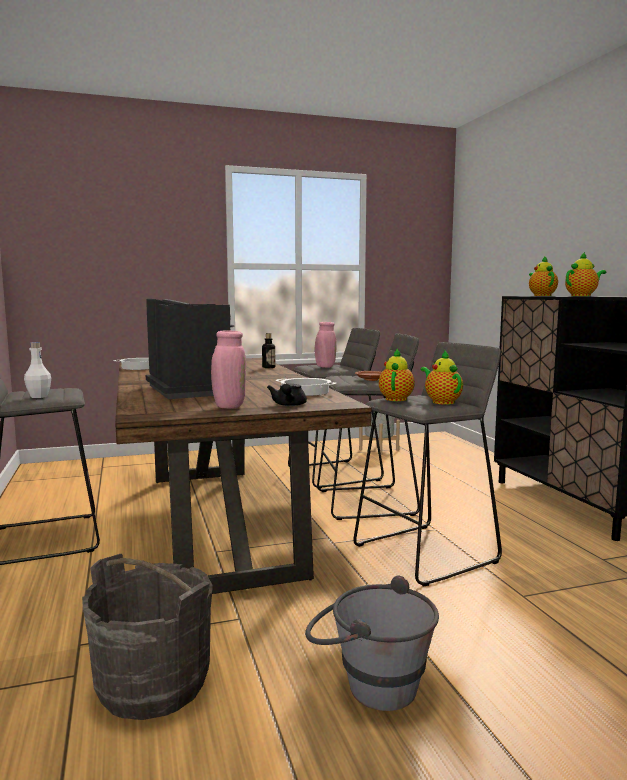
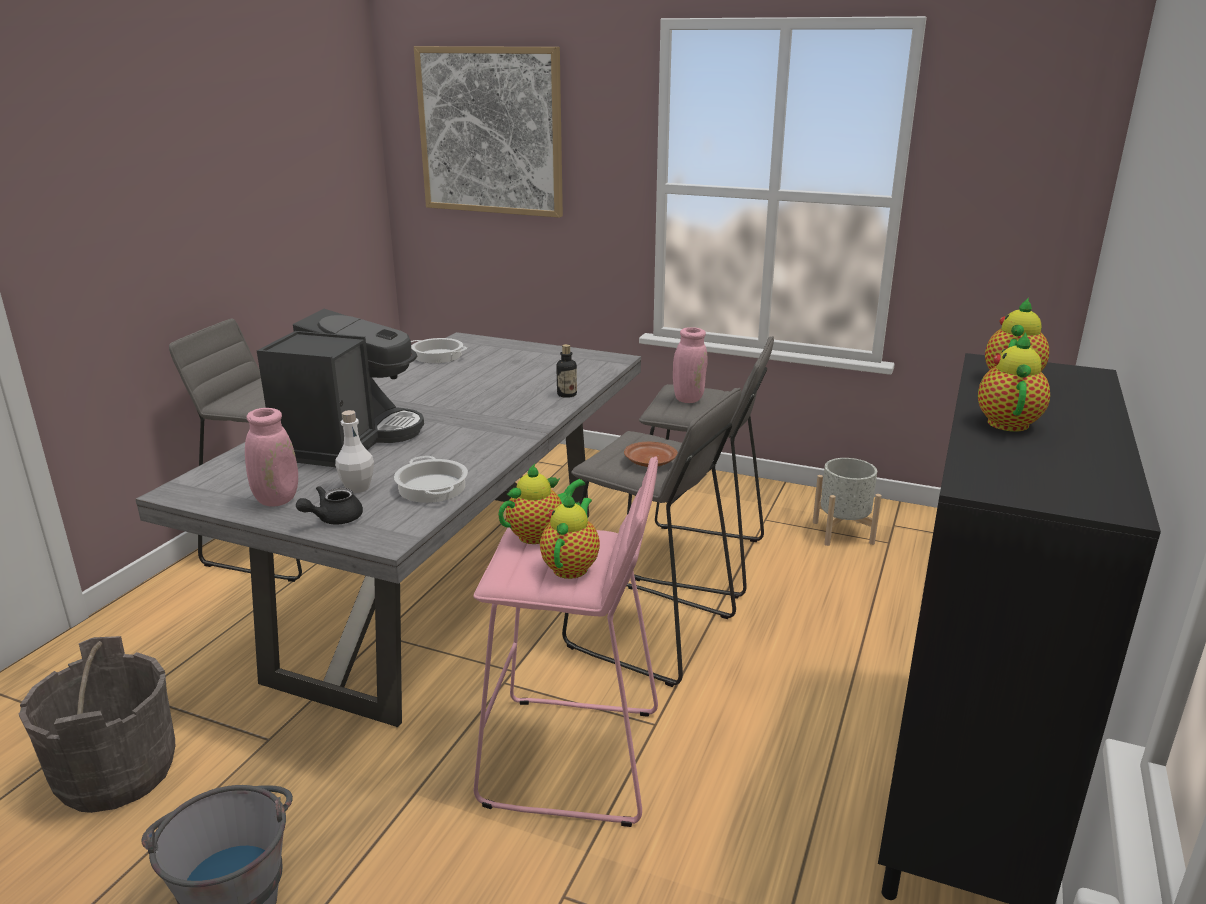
camera: 40 degrees right, 15 degrees up
(39, 396) = (251, 399): white bottle -> white bottle (357, 488)
(102, 232) = (490, 131): none -> picture
(217, 521) = (448, 588): brown dining table -> grey dining table
(426, 554) = (572, 759): grey stool -> pink stool
(582, 296) = (1007, 421): teapot -> teapot turned 90 degrees counterclockwise

